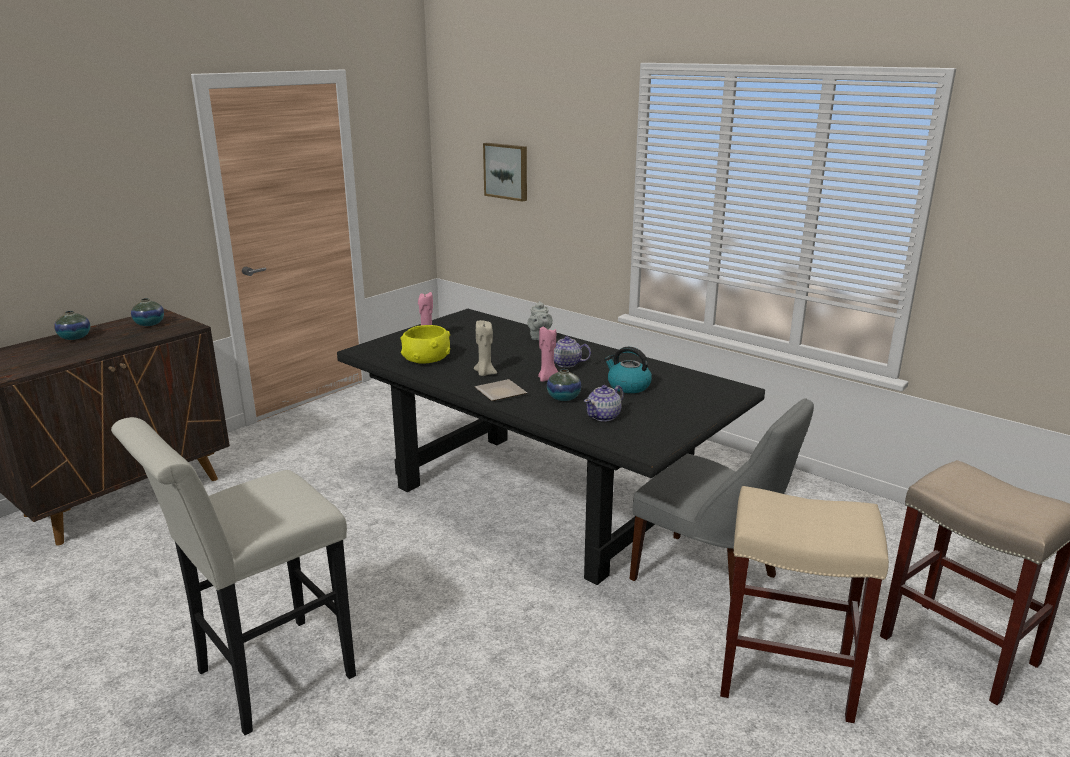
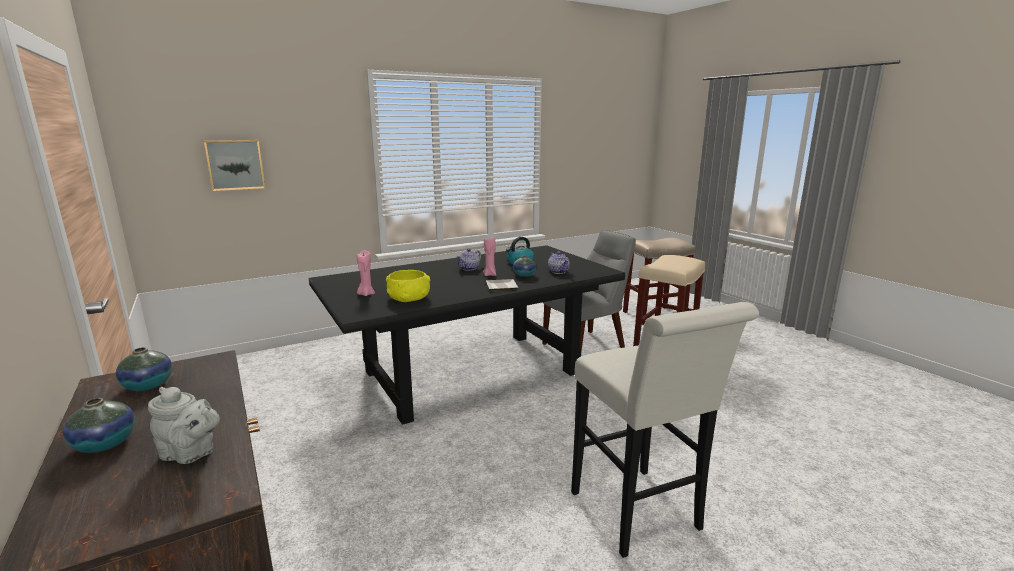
camera: 70 degrees left, 5 degrees down
(484, 373) = (462, 286): beige candle -> none
(539, 338) = (412, 268): grey teapot -> grey teapot (191, 454)

